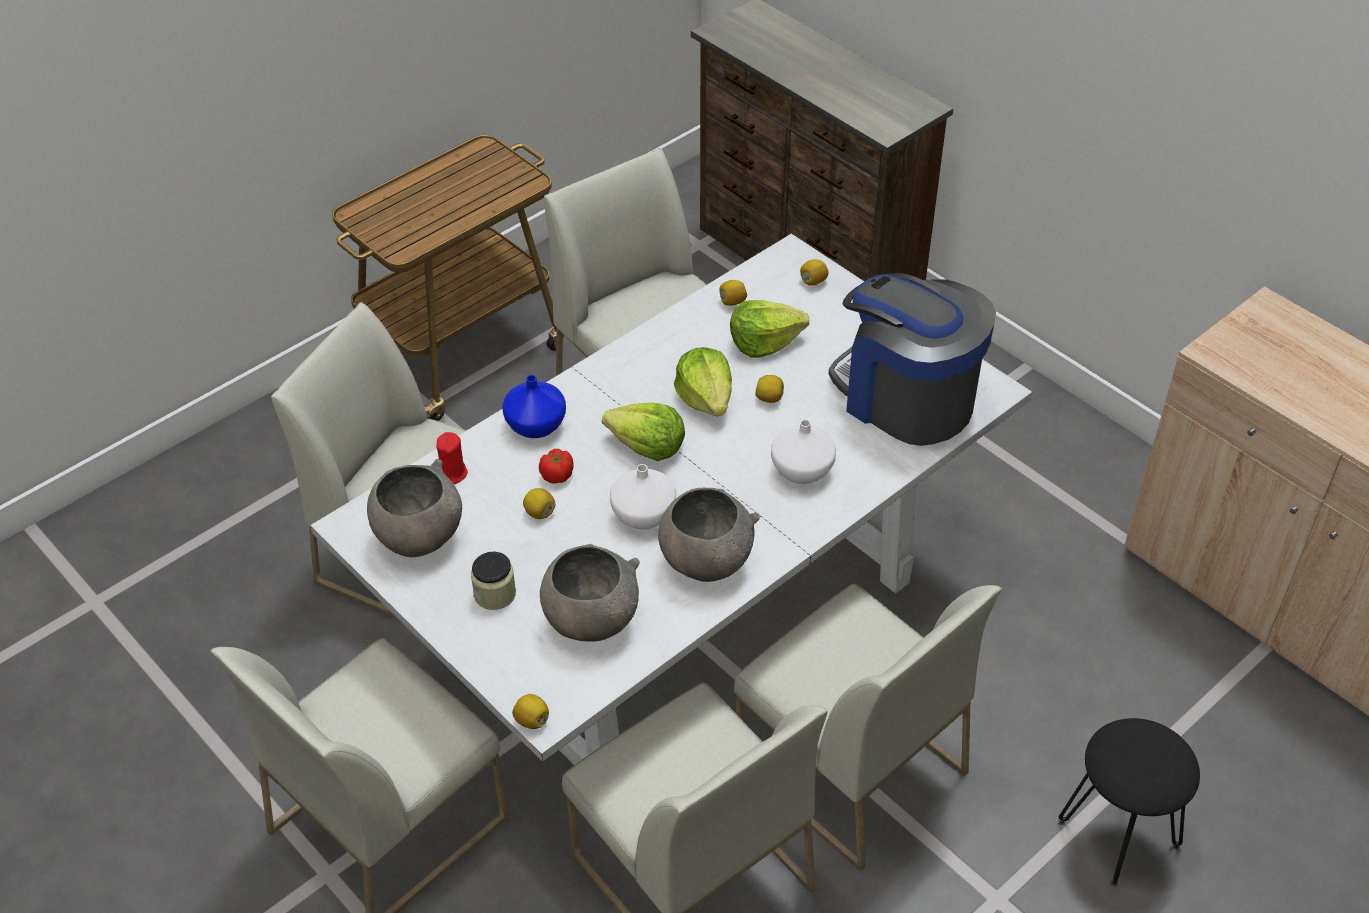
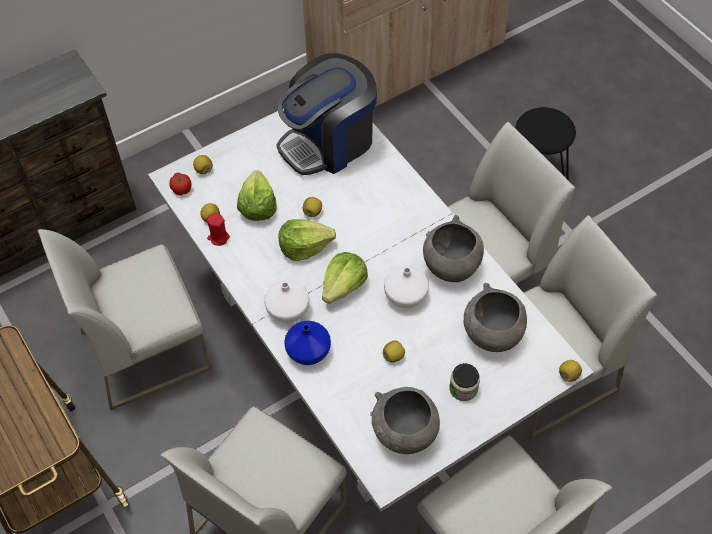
camera: 80 degrees left, 10 degrees up
(452, 473) = (345, 408): red candle -> red candle (218, 237)
(557, 475) = (360, 342): tomato -> tomato (181, 189)
(802, 471) = (382, 205): white vase -> white vase (289, 310)

